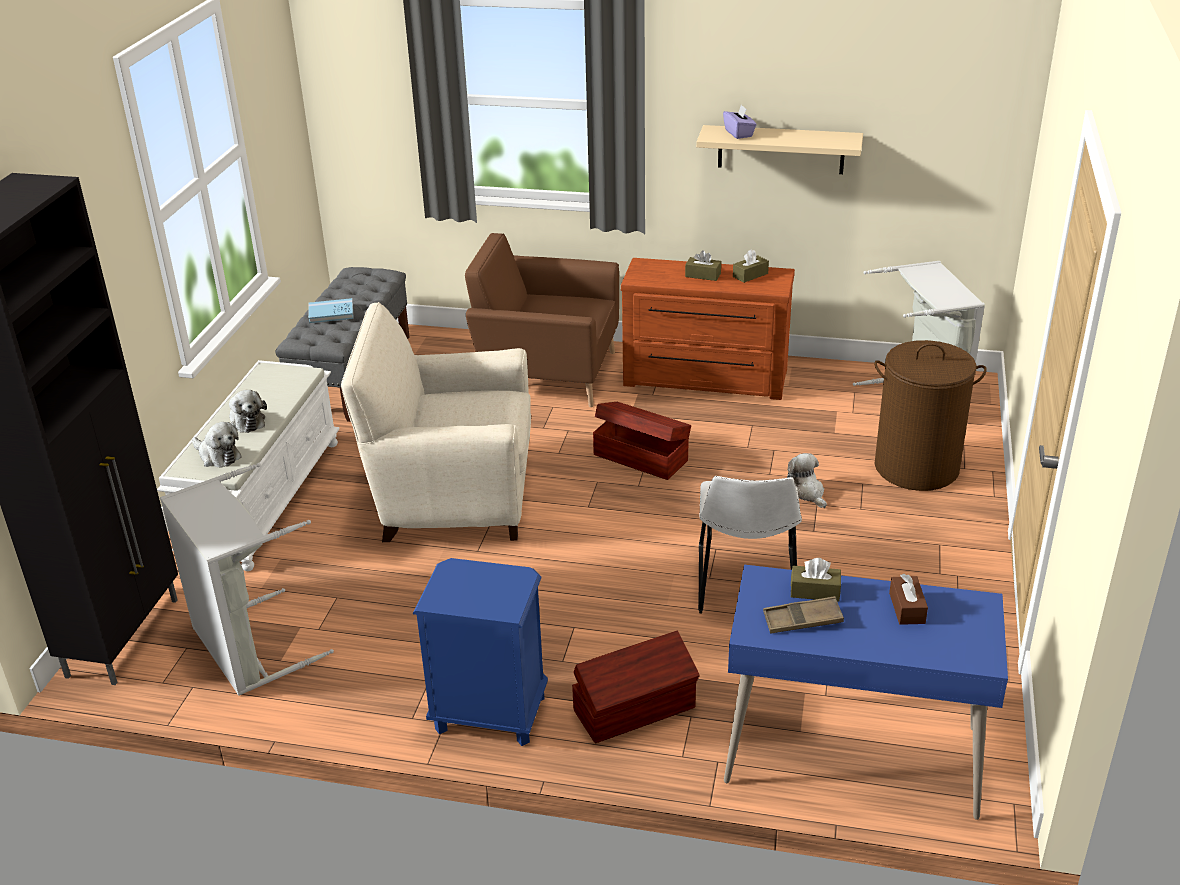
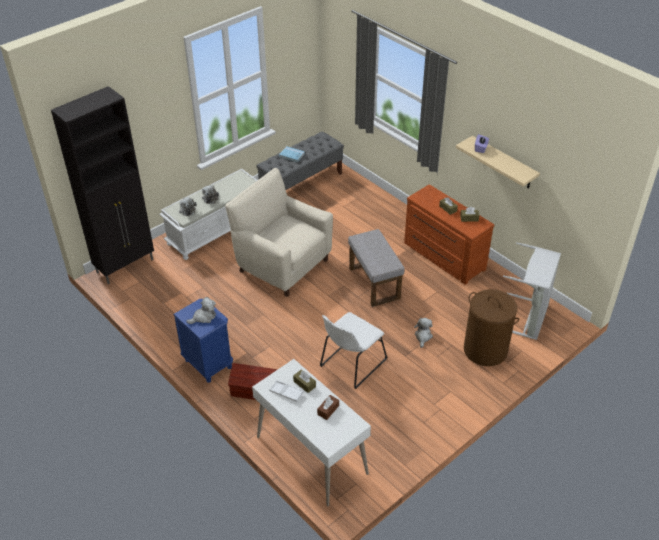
camera: 35 degrees right, 10 degrees up
(247, 648) = (157, 292): grey laundry basket -> none
(485, 587) = (203, 317): none -> plush toy
(547, 373) = (379, 220): brown armchair -> none
(640, 456) = (373, 283): brown storage box -> grey ottoman
(802, 620) = (286, 392): brown tray -> white tray
(852, 756) = (311, 455): blue desk -> white desk

